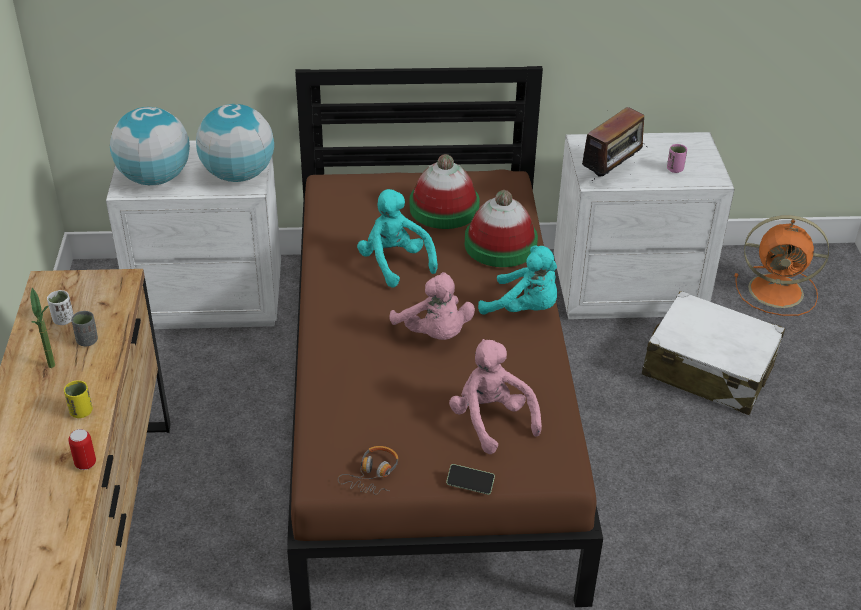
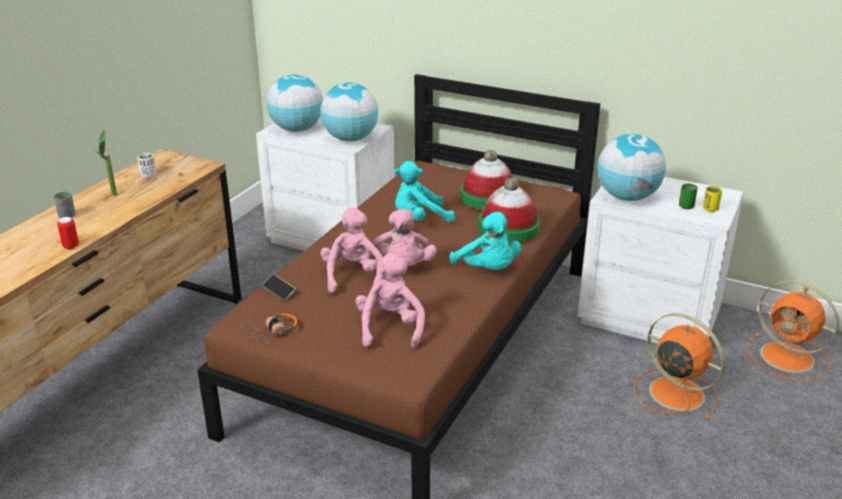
camera: 30 degrees right, 10 degrees down
(81, 412) = (101, 221): yellow cup -> yellow cup (710, 209)
(87, 341) = (148, 189): grey cup -> grey cup (67, 216)
(392, 369) = (353, 277): none -> pink plush toy
(394, 263) = (420, 219): turquoise plush toy -> turquoise plush toy turned 105 degrees counterclockwise
(470, 484) = (332, 360): phone -> phone (279, 291)
(611, 173) = (627, 197): radio -> globe
(675, 169) = (686, 206): pink cup -> green cup
(708, 368) = (674, 392): white suitcase -> orange fan

